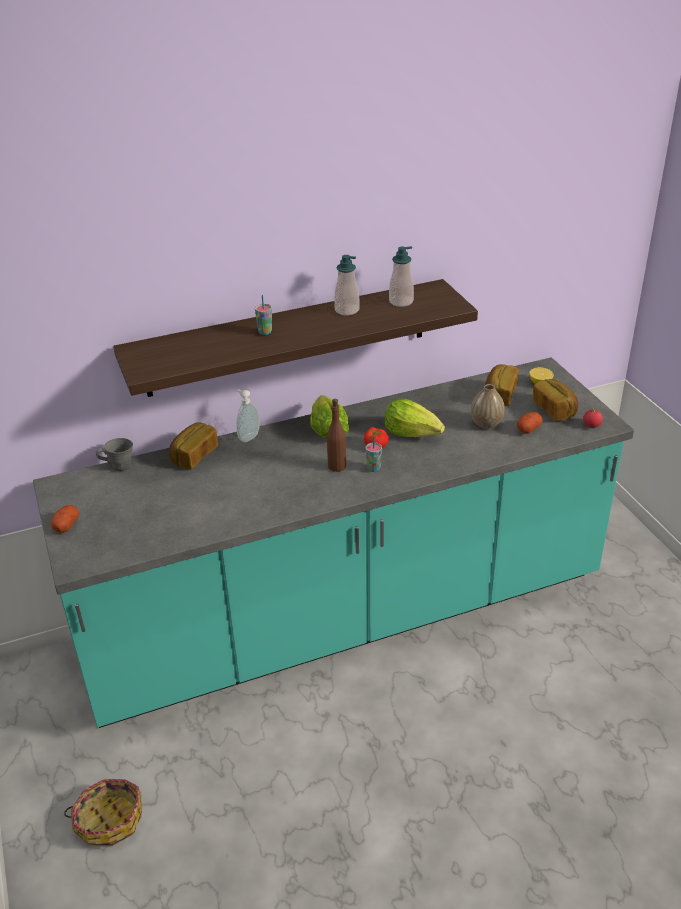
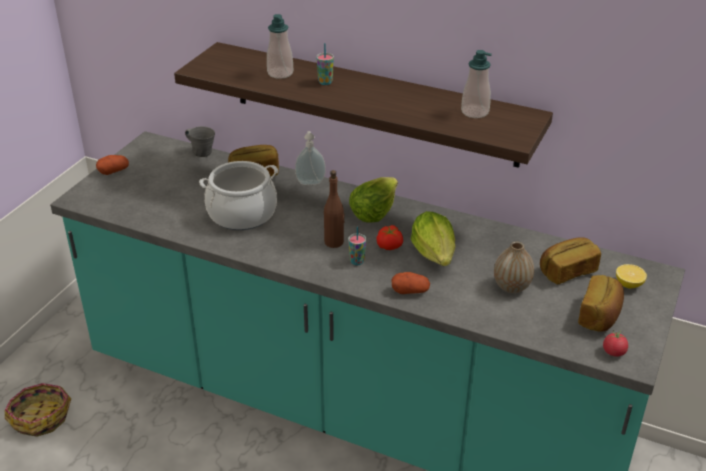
camera: 45 degrees right, 0 degrees up
(238, 489) = (242, 214): none -> cooking pot
(347, 310) = (417, 97): soap dispenser -> soap dispenser (280, 73)
(528, 429) = (544, 315): potato -> potato (410, 291)

